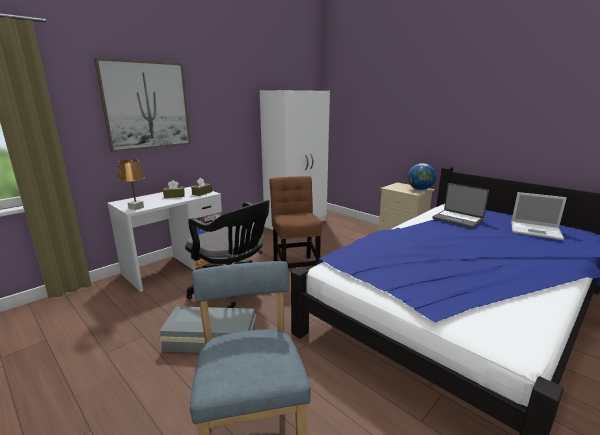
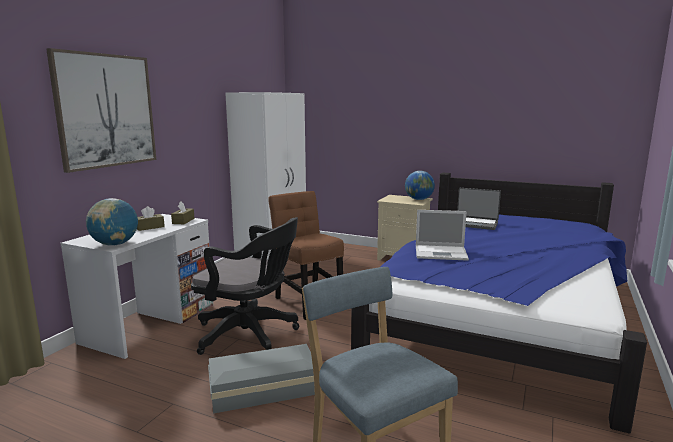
camera: 20 degrees left, 5 degrees down
(136, 208) = (115, 244): brown table lamp -> globe
(536, 230) = (548, 226): laptop -> laptop (442, 253)

